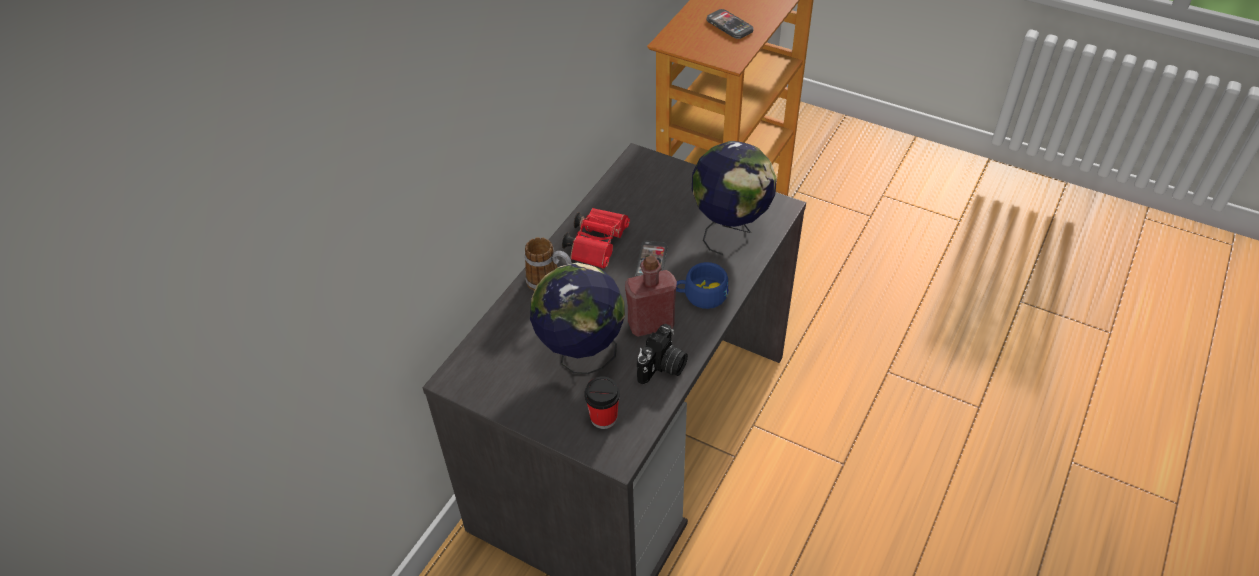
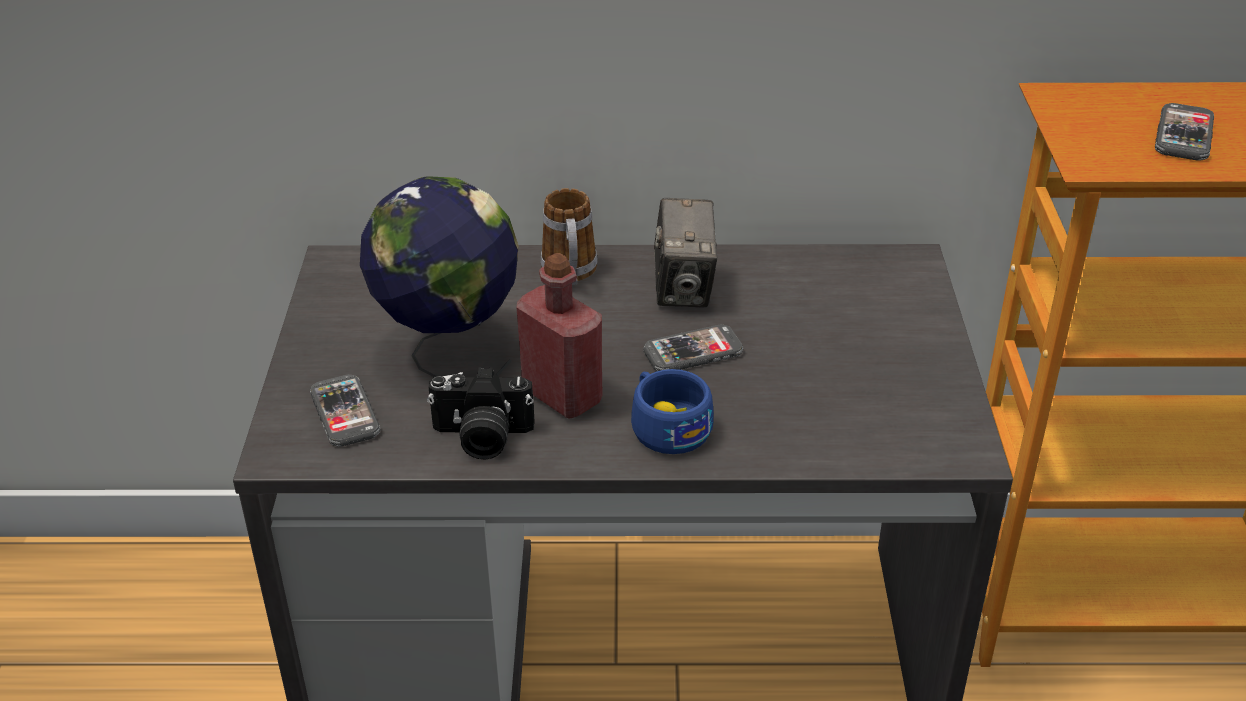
camera: 60 degrees right, 10 degrees down
(597, 244) = (684, 289): red binoculars -> camera
(603, 418) = (345, 413): cup -> phone
(730, 230) = (845, 410): globe -> none

